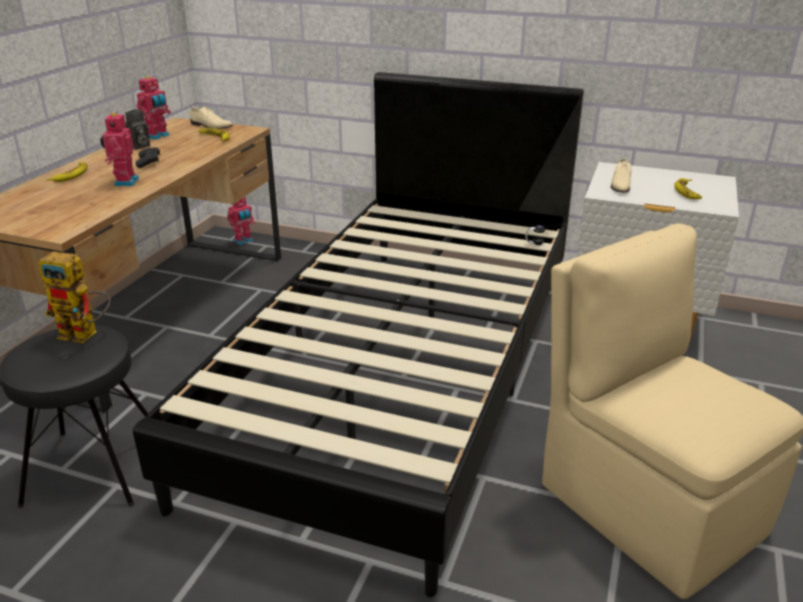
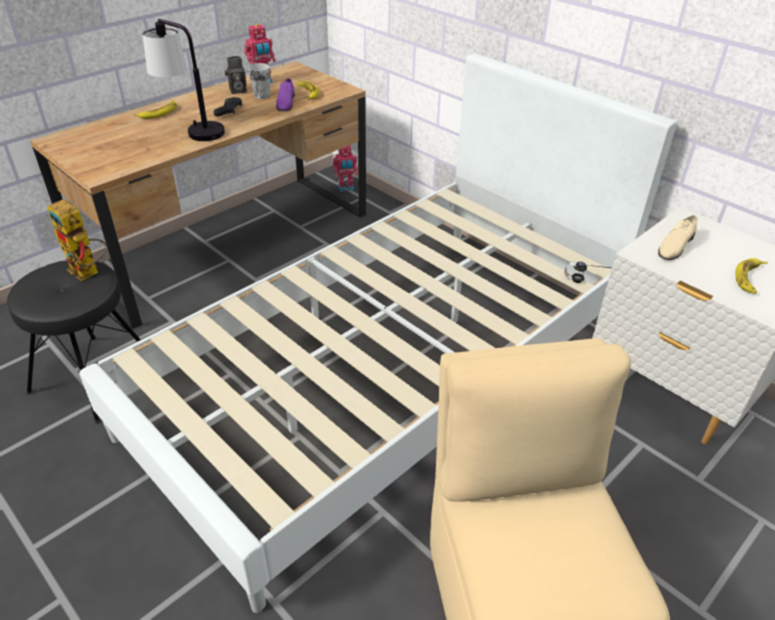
camera: 25 degrees right, 10 degrees up
(124, 182) = (191, 130): toy robot -> table lamp
(169, 146) = (262, 96): none -> cup
(201, 147) = (285, 103): none -> purple shoe
(210, 126) = (316, 78): beige shoe -> none
(402, 374) = (387, 374): black bed -> white bed

